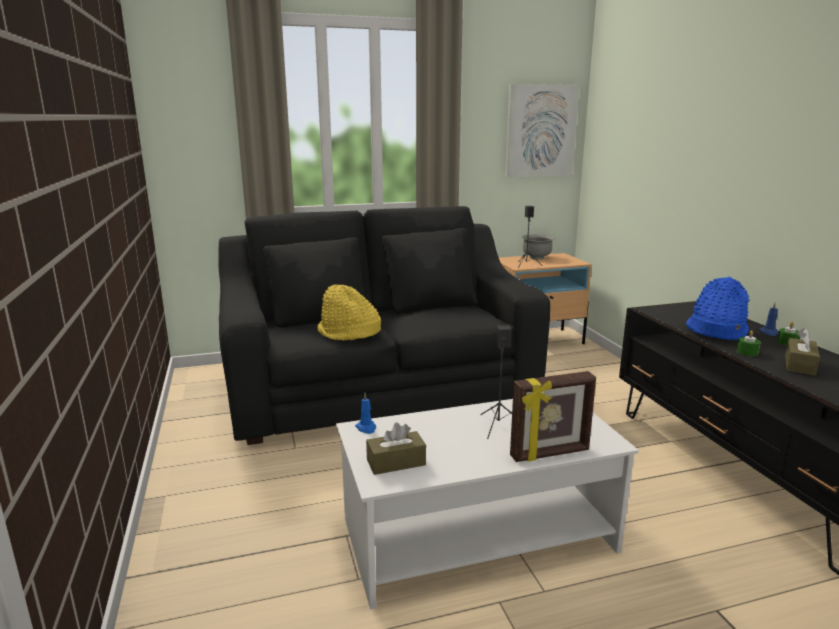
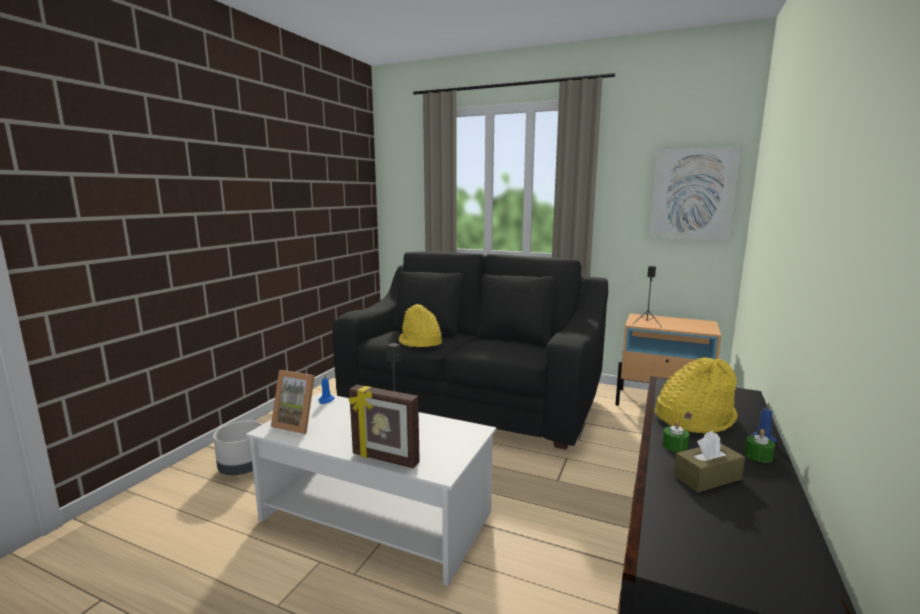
camera: 40 degrees right, 5 degrees down
(242, 573) = (243, 469): none -> grey planter
(396, 462) = (298, 424): brown tissue box -> picture frame
(536, 257) = (674, 320): grey bowl -> none
(715, 330) = (693, 418): blue hat -> yellow hat

